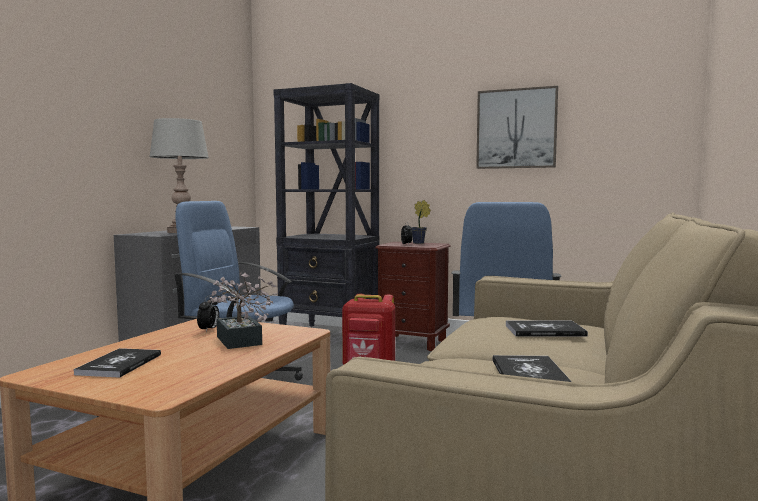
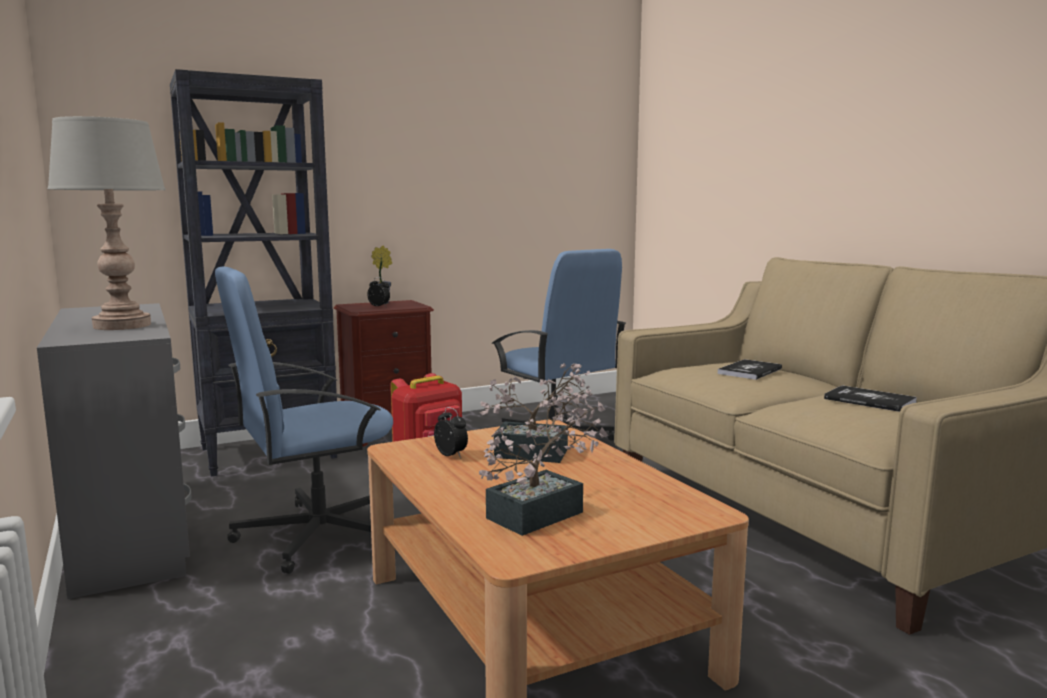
camera: 50 degrees left, 5 degrees up
(119, 364) = (544, 512): book -> potted plant
(516, 129) = (479, 157): picture -> none

